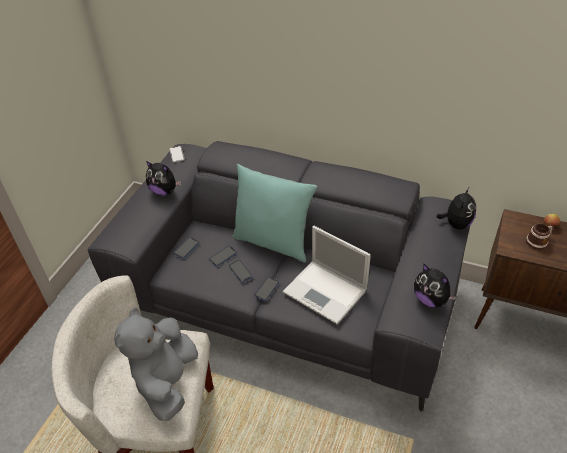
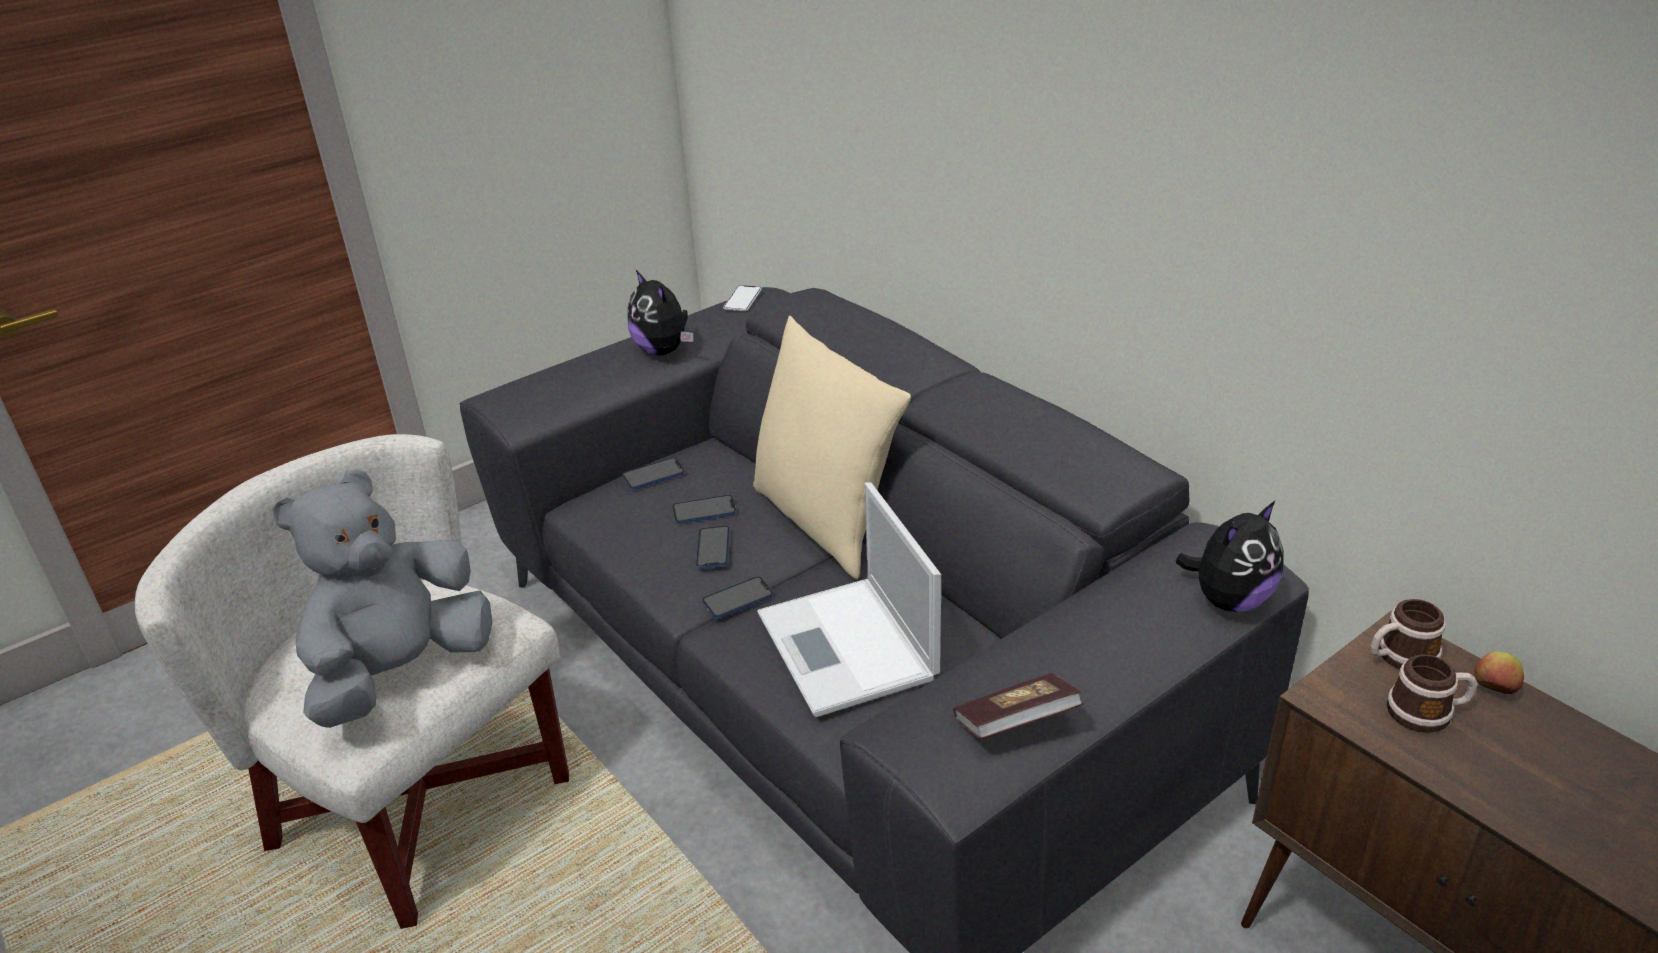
camera: 30 degrees right, 10 degrees down
(273, 242) = (826, 521): turquoise pillow -> beige pillow
(430, 300) = (1016, 724): plush toy -> book
(518, 225) = (1399, 657): none -> mug

